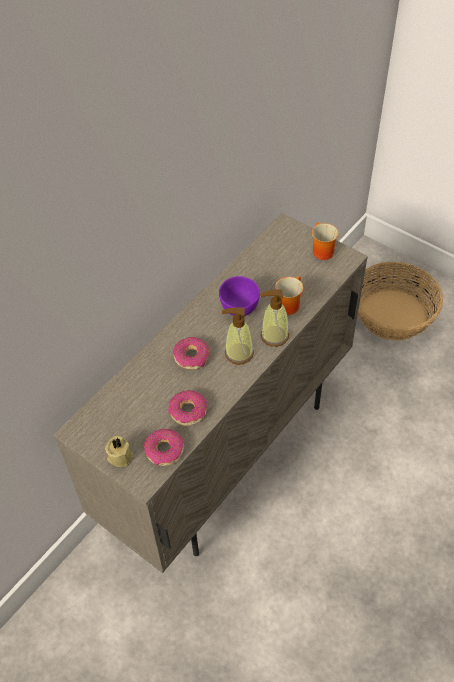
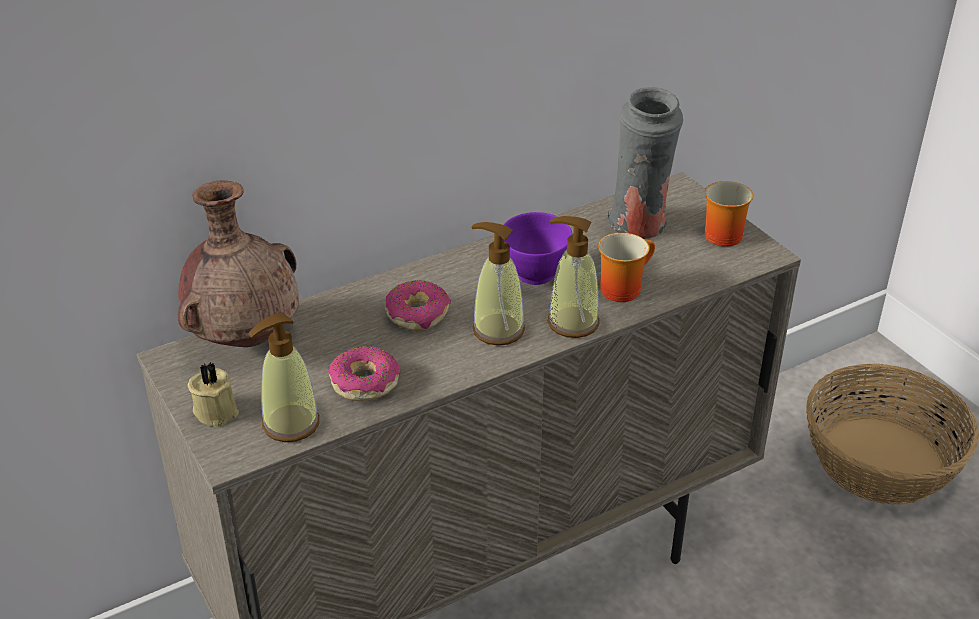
camera: 20 degrees right, 15 degrees down
(108, 403) = (247, 337): none -> brown vase
(164, 450) = (290, 424): donut -> soap dispenser
(278, 260) = (639, 227): none -> grey vase

